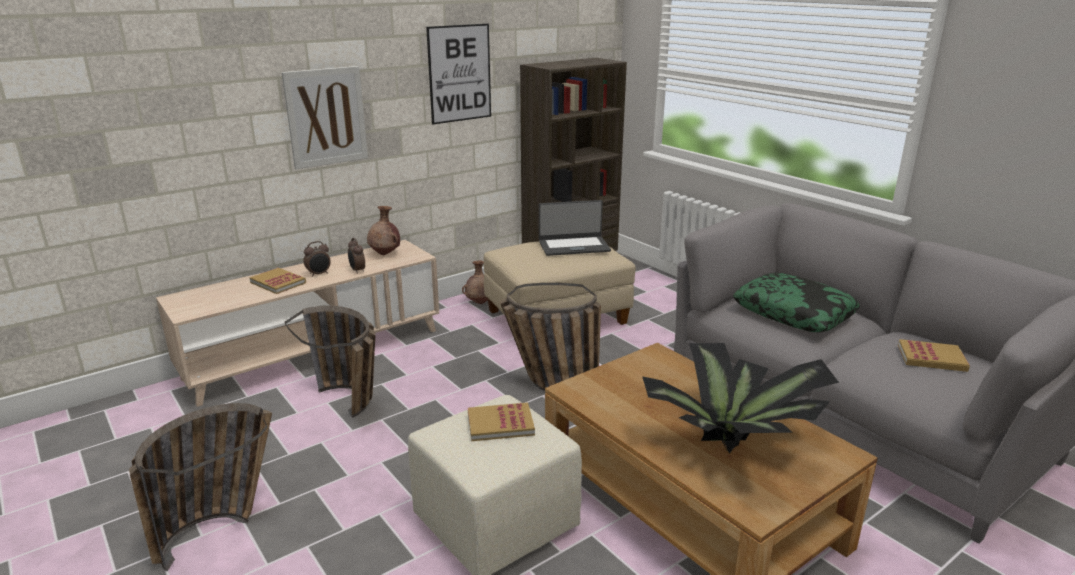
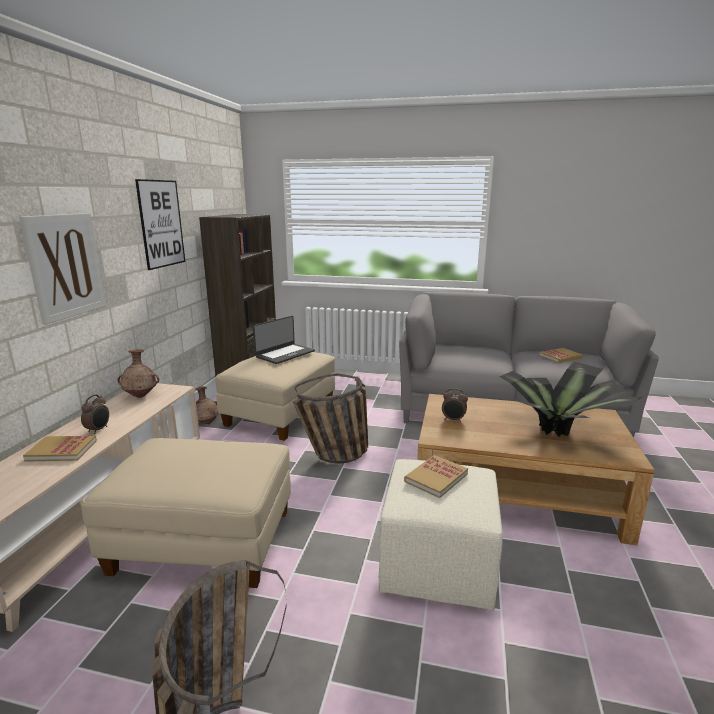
camera: 40 degrees left, 5 degrees down
(352, 406) = (203, 543): basket -> beige ottoman
(357, 271) = (136, 415): alarm clock -> alarm clock (453, 420)
(794, 313) = (472, 355): pillow -> none

